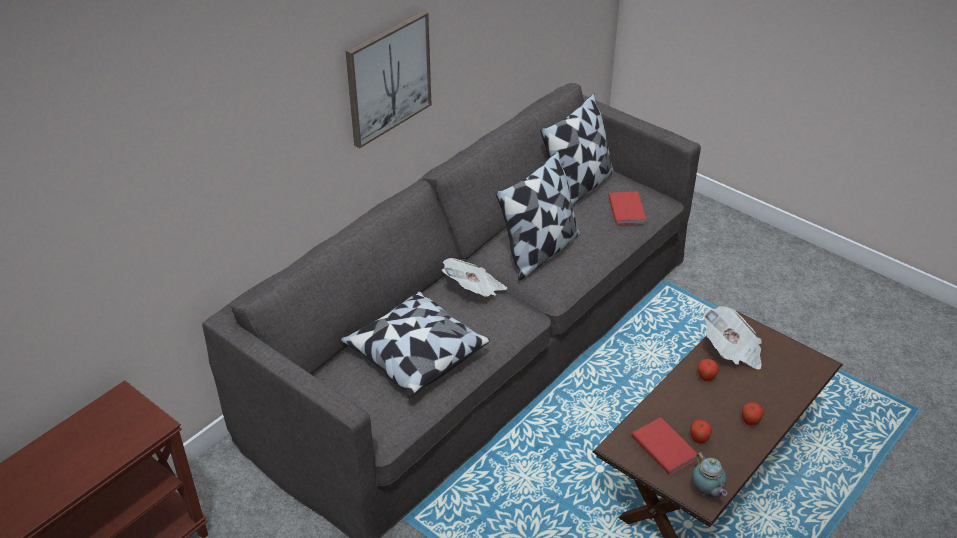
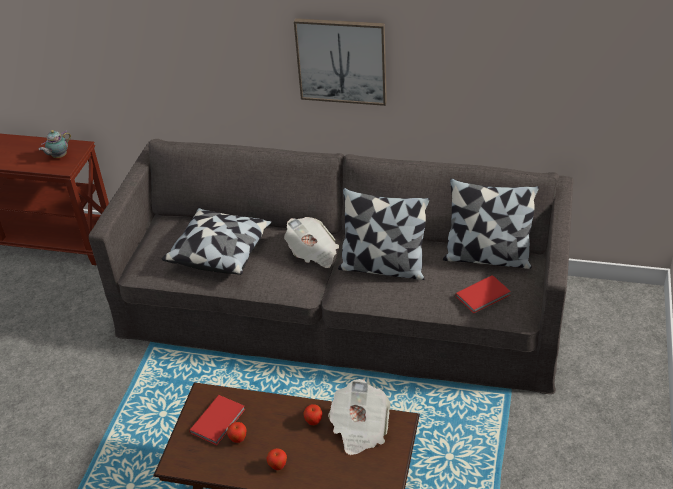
camera: 65 degrees right, 0 degrees up
(706, 492) = (183, 461): teapot -> teapot (58, 157)

